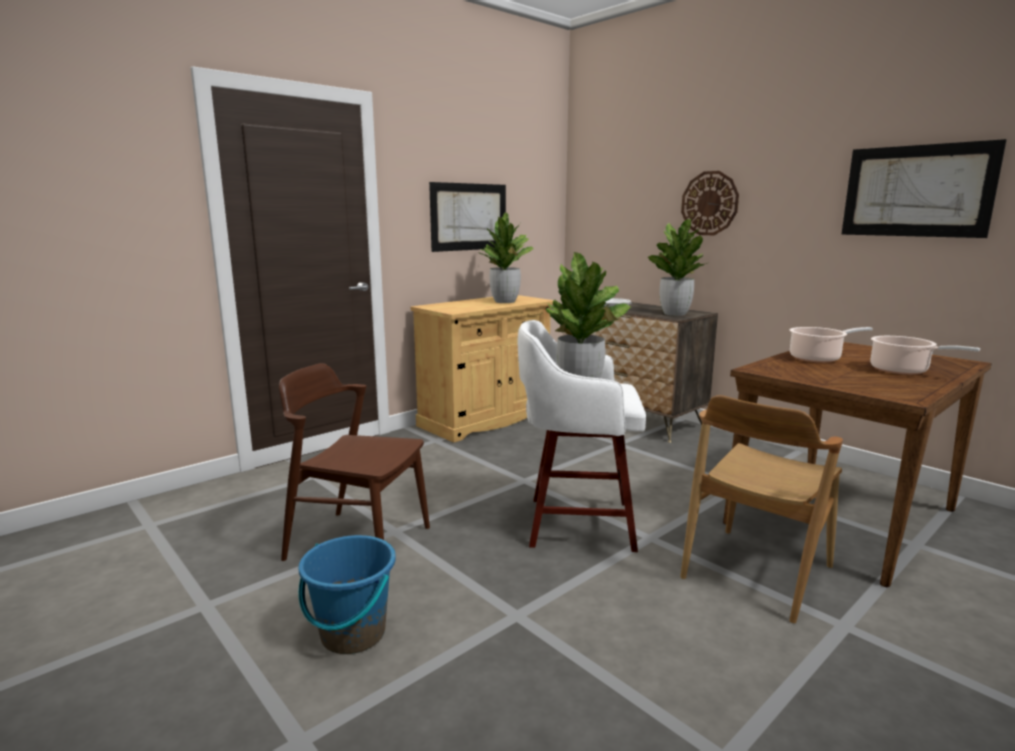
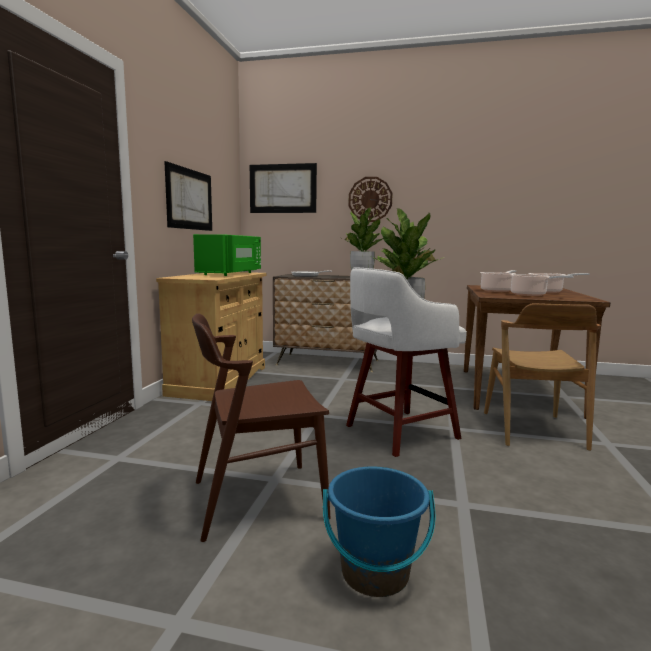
camera: 35 degrees left, 5 degrees down
(505, 302) = (231, 274): potted plant -> green microwave
(837, 374) = (530, 295): none -> cooking pot
(916, 191) = (505, 192): picture -> picture (282, 188)

